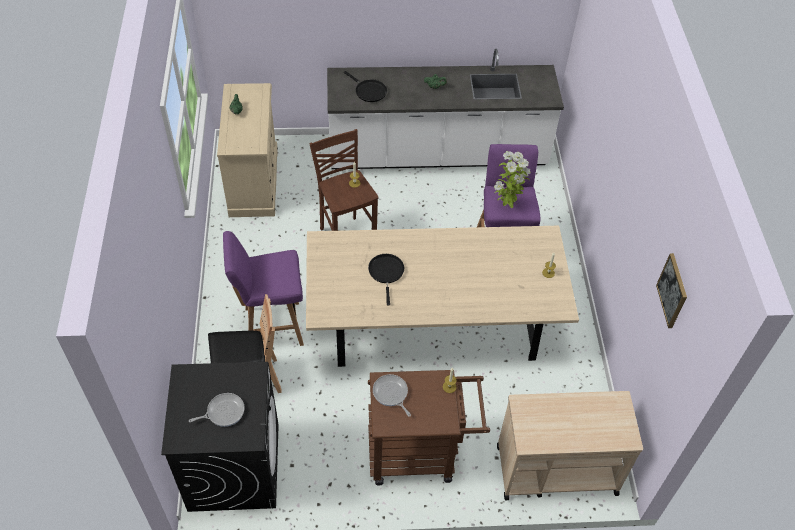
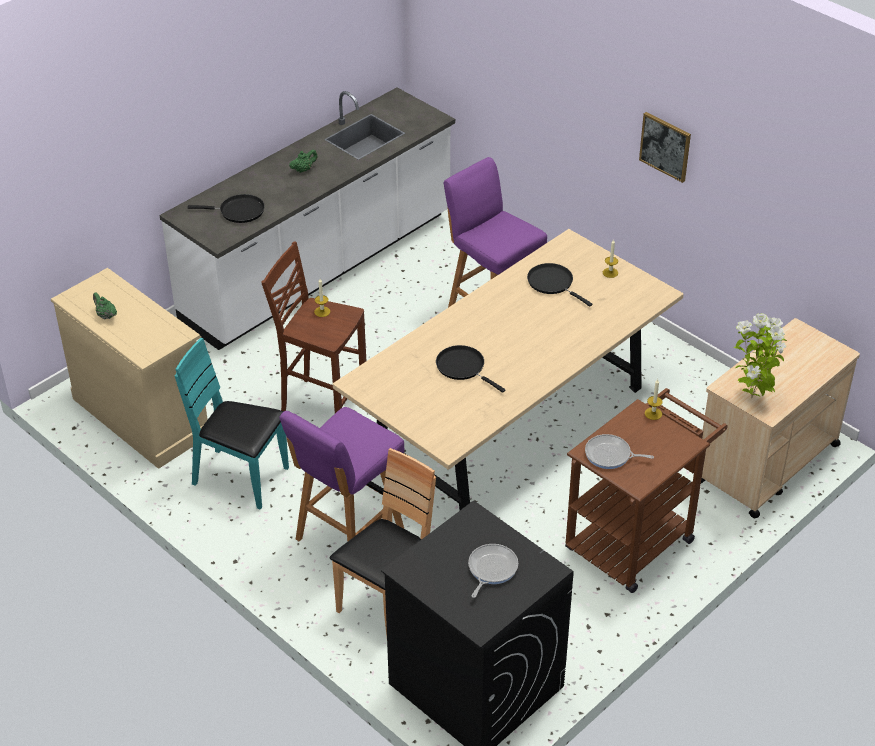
camera: 40 degrees left, 10 degrees down
(259, 252) = (241, 478): none -> turquoise chair
(504, 255) = (552, 283): none -> black frying pan
(506, 206) = (502, 239): potted plant -> potted plant (752, 397)
(672, 290) = (803, 167): picture -> picture (665, 146)

